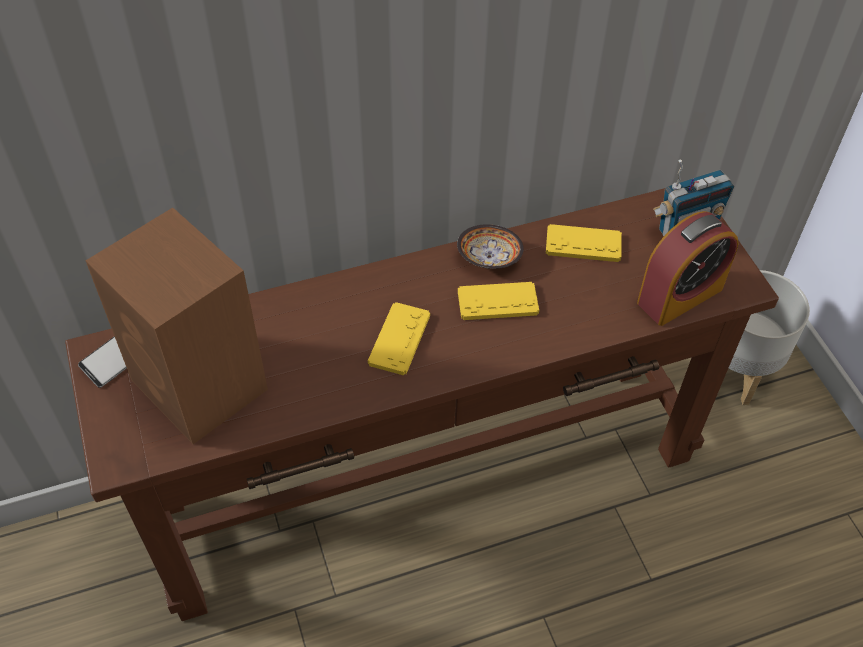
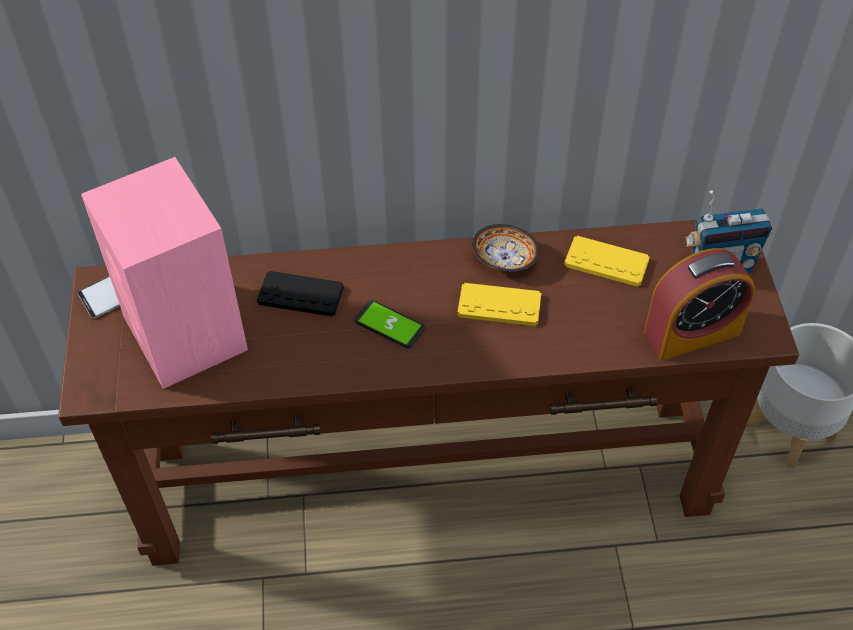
camera: 15 degrees right, 0 degrees up
(201, 387) = (186, 335): brown speaker -> pink speaker
(304, 326) = (300, 295): none -> black game controller
(399, 339) = (389, 325): yellow game controller -> phone

